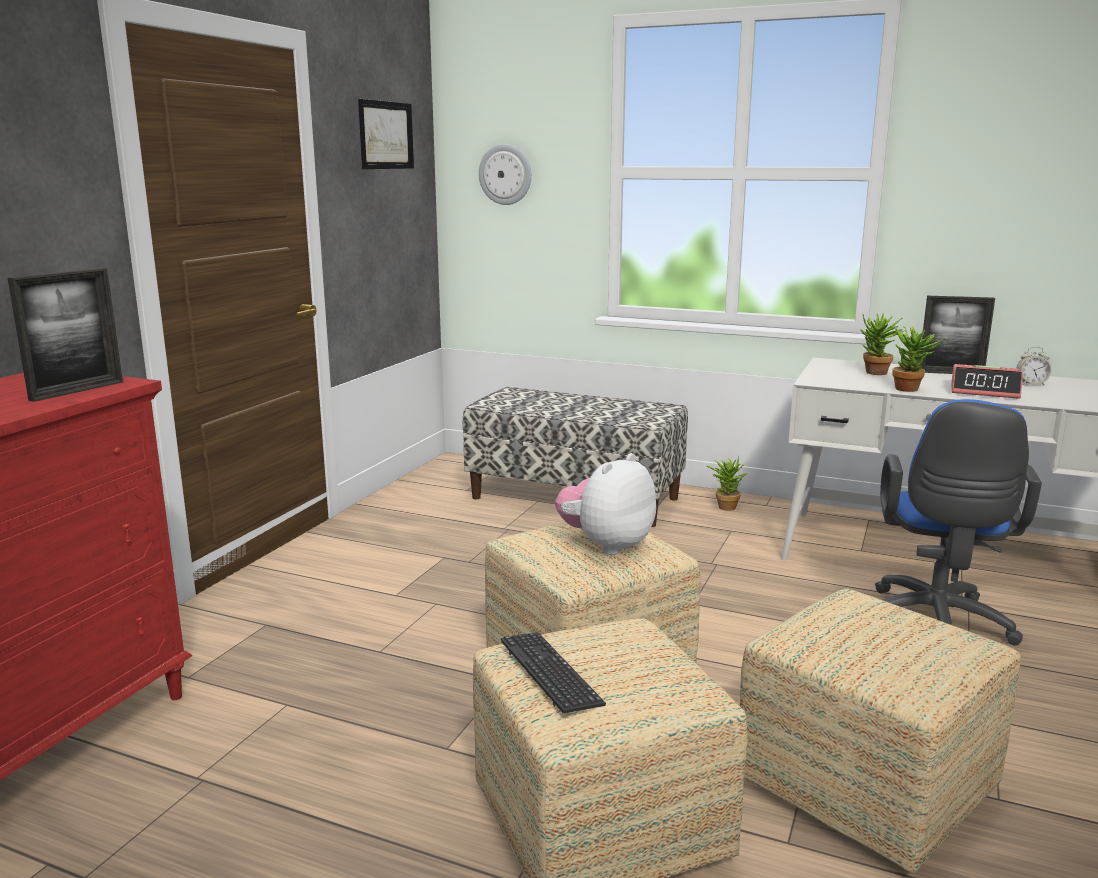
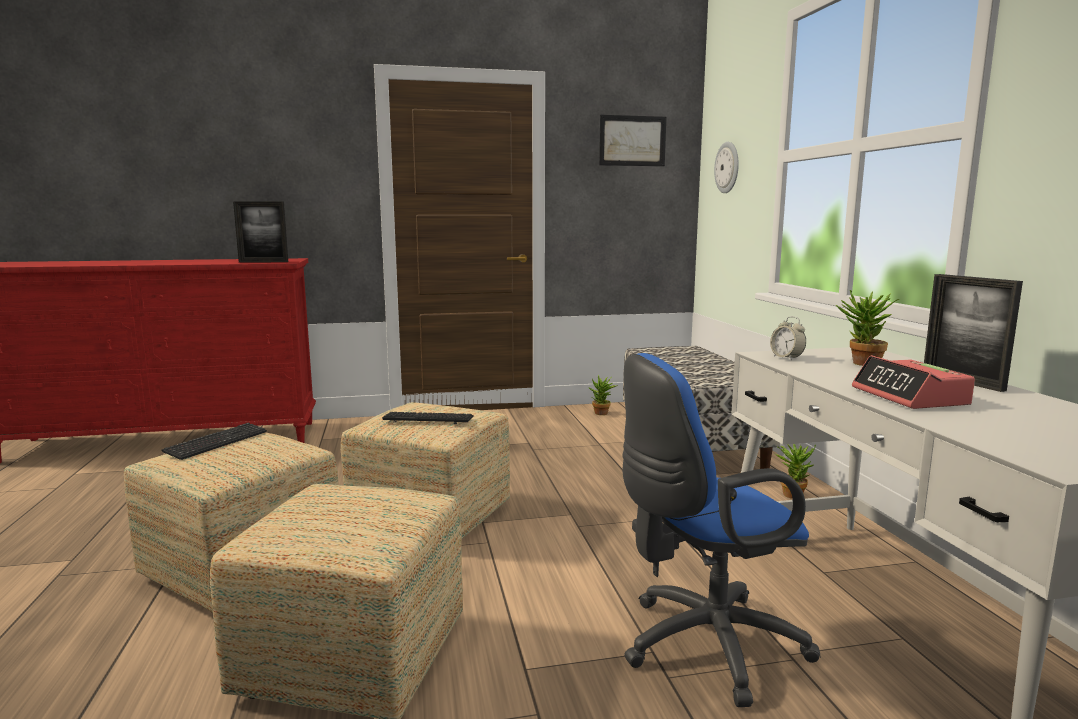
camera: 55 degrees right, 5 degrees down
(606, 545) = (428, 419): plush toy -> keyboard
(911, 389) = (827, 377): potted plant -> potted plant (602, 414)
(1031, 384) = (1024, 409): alarm clock -> alarm clock (786, 358)

